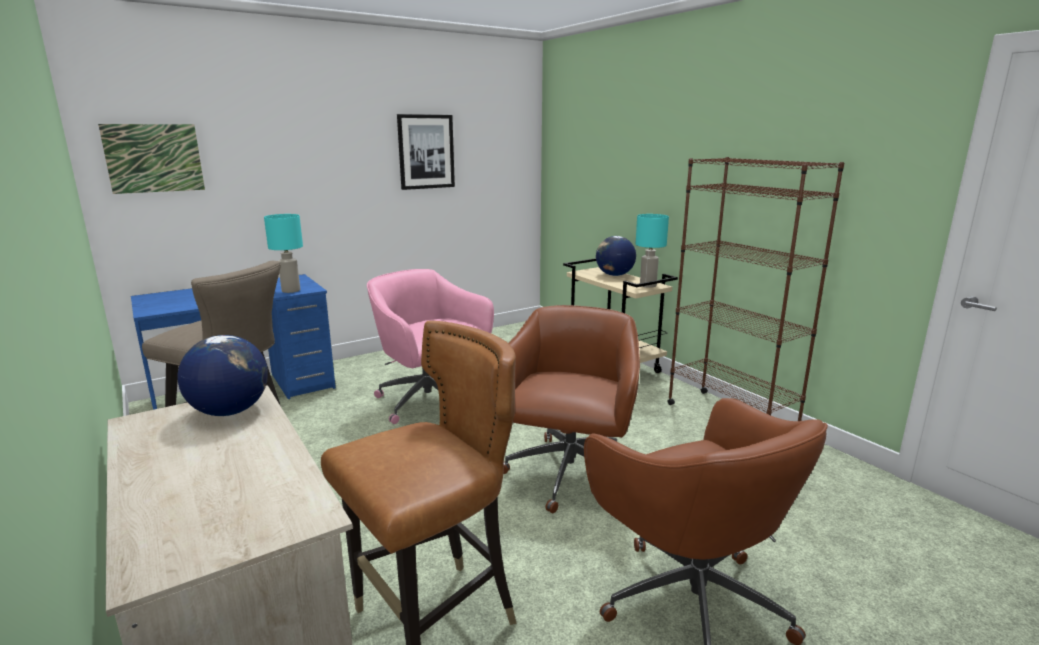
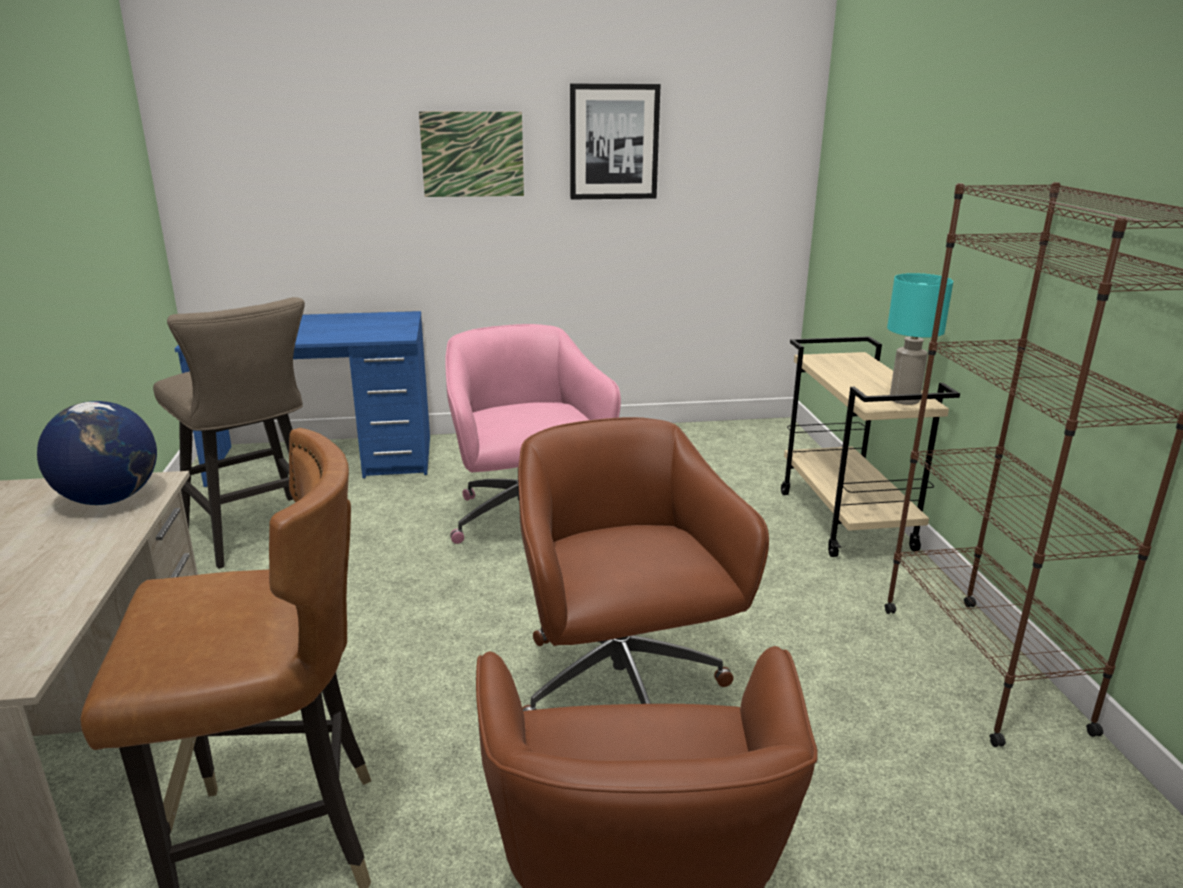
camera: 25 degrees right, 5 degrees up
(154, 158) = (237, 144): picture -> picture (472, 154)
(290, 291) = (374, 334): turquoise table lamp -> none
(568, 475) = (621, 688): brown office chair -> brown office chair turned 60 degrees counterclockwise
(614, 275) = (868, 372): globe -> none

